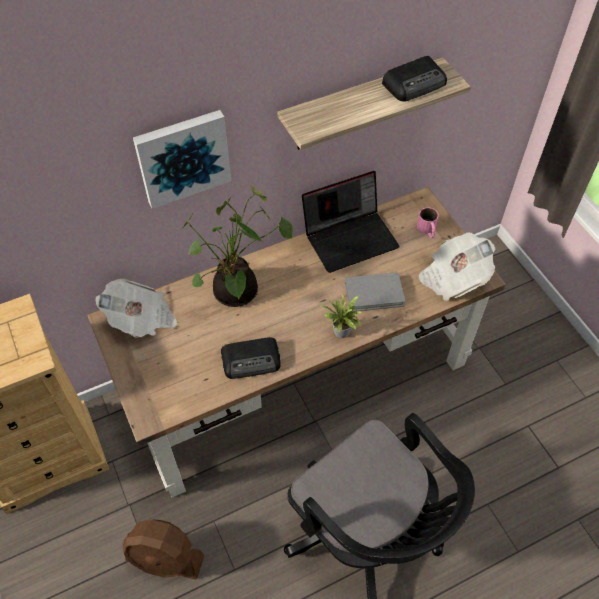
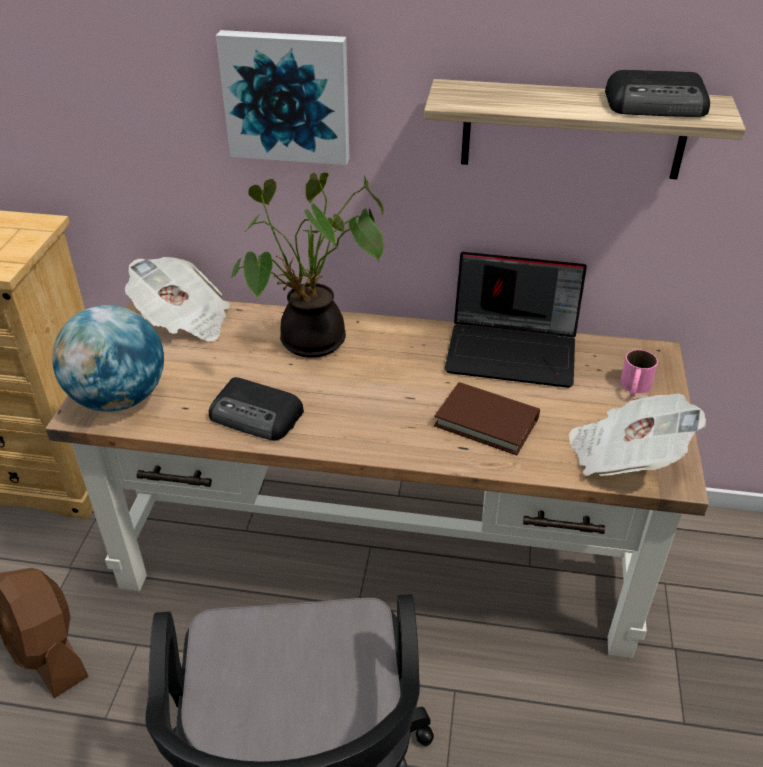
camera: 35 degrees right, 15 degrees down
(160, 396) = (119, 398): none -> globe
(342, 333) = (398, 443): potted plant -> none
(374, 294) = (486, 422): grey book -> brown book

